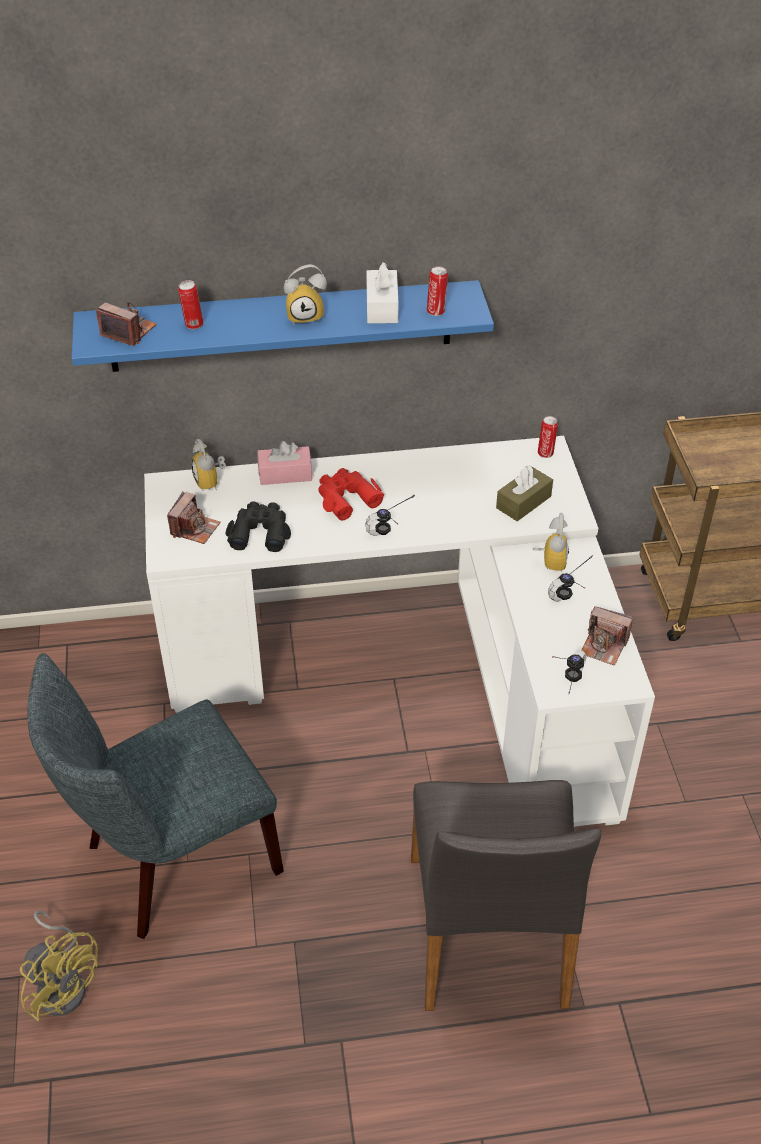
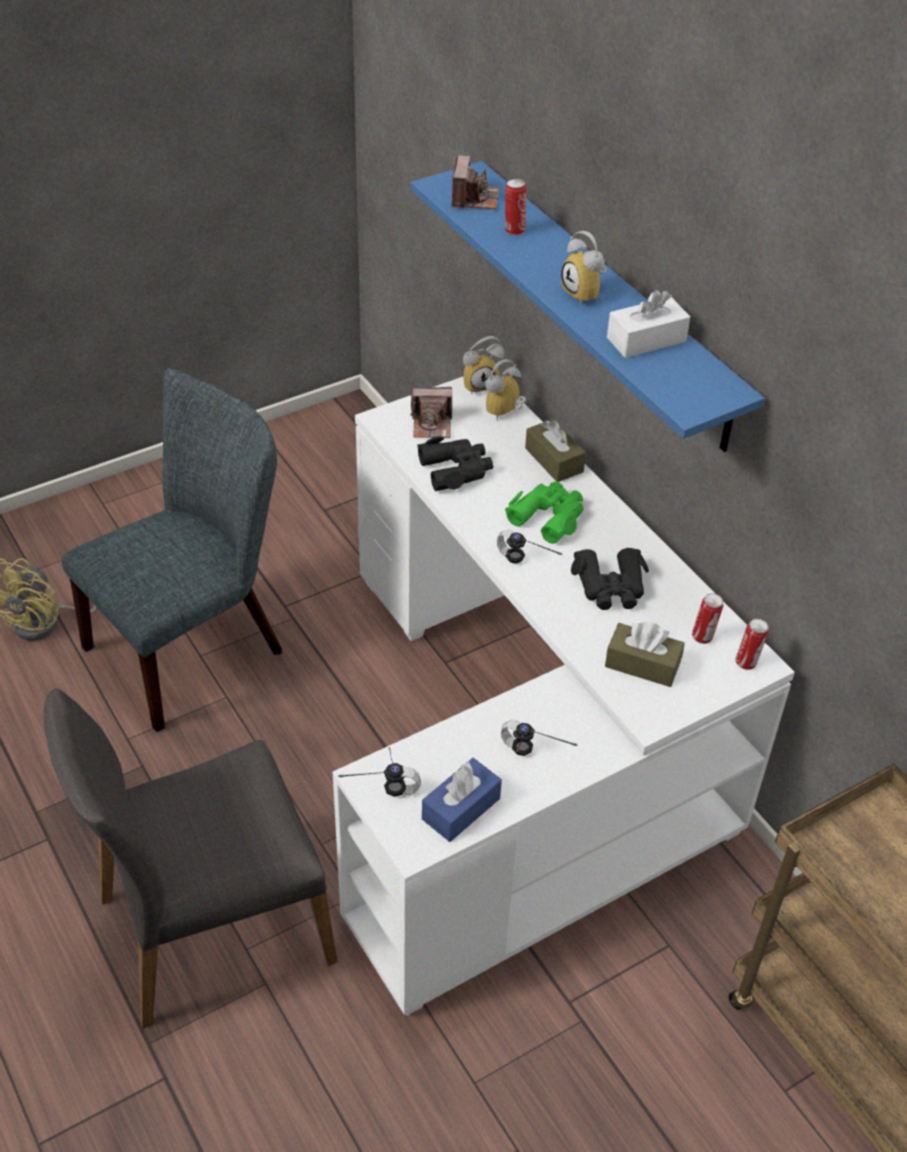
camera: 65 degrees right, 0 degrees up
(172, 861) = (195, 645): grey chair -> grey chair turned 105 degrees clockwise
(285, 474) = (554, 460): pink tissue box -> brown tissue box
(346, 498) = (548, 516): red binoculars -> green binoculars
(436, 311) = (671, 380): can -> can (703, 637)
(440, 491) = (610, 587): none -> black binoculars
(548, 561) = (571, 722): alarm clock -> alarm clock (480, 384)
(604, 646) = (461, 809): camera -> blue tissue box

